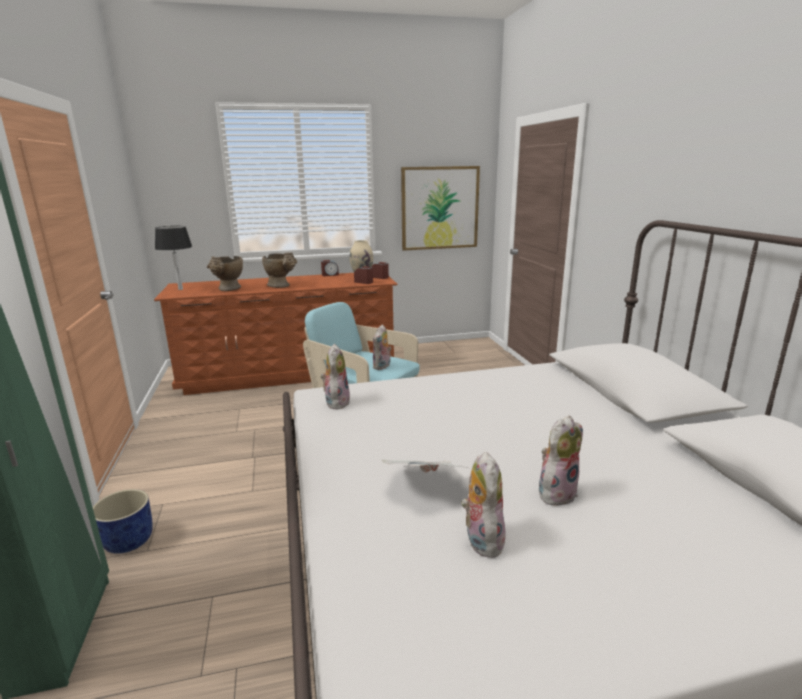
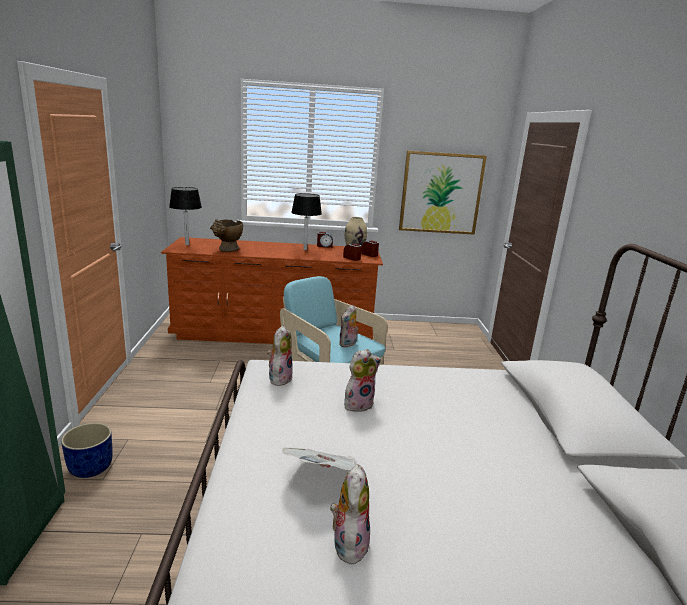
camera: 10 degrees right, 0 degrees up
(282, 286) = (276, 252): beige vase -> none
(311, 280) = (305, 249): none -> black table lamp
(556, 492) = (441, 510): plush toy -> plush toy (358, 404)

